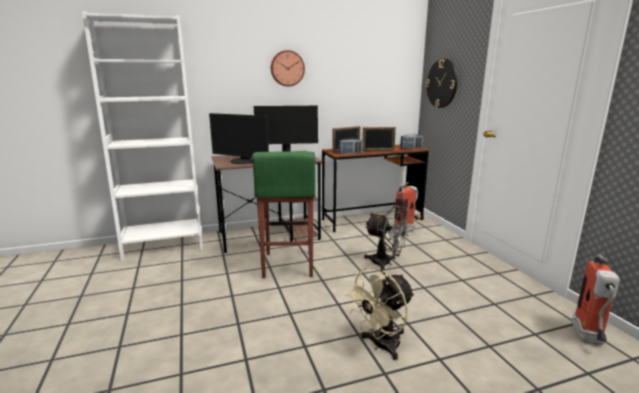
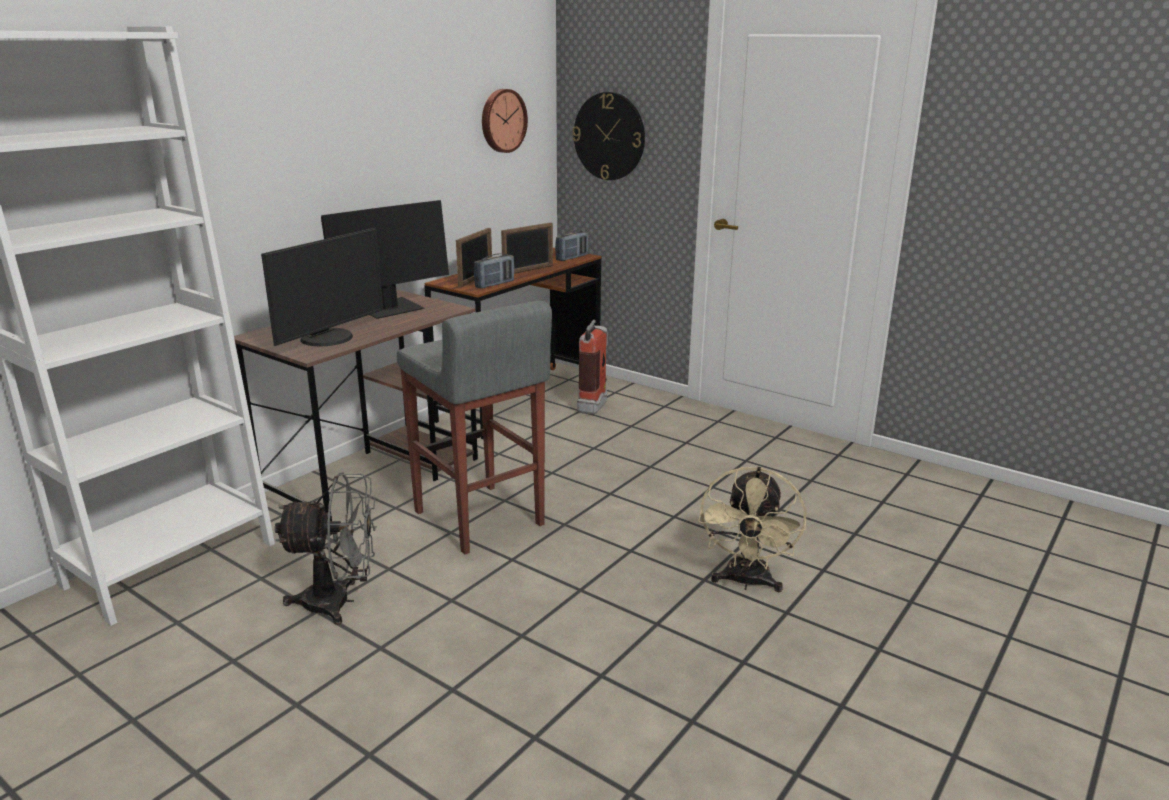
camera: 35 degrees left, 5 degrees up
(241, 162) = (329, 338): monitor -> monitor turned 45 degrees counterclockwise
(287, 68) = (351, 124): wall clock -> wall clock (502, 120)
(287, 265) = (478, 519): green stool -> grey stool
(386, 263) = (625, 467): grey fan -> grey fan (339, 602)
(588, 339) = (932, 488): fire extinguisher -> none

